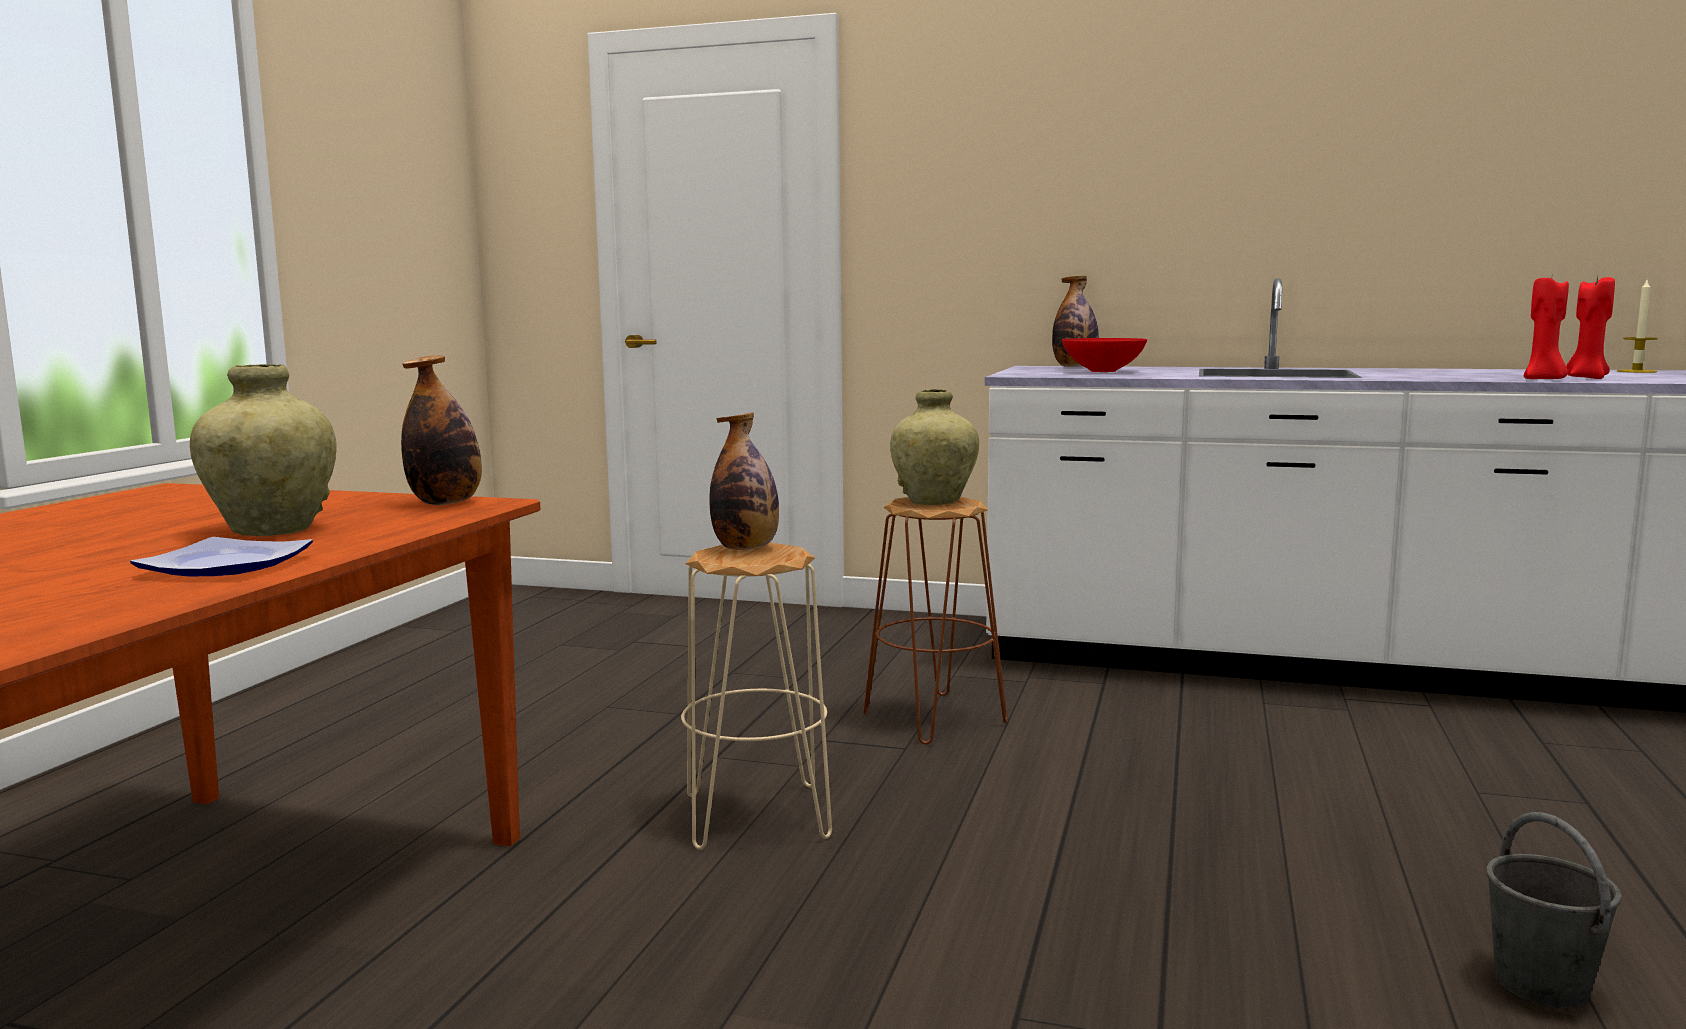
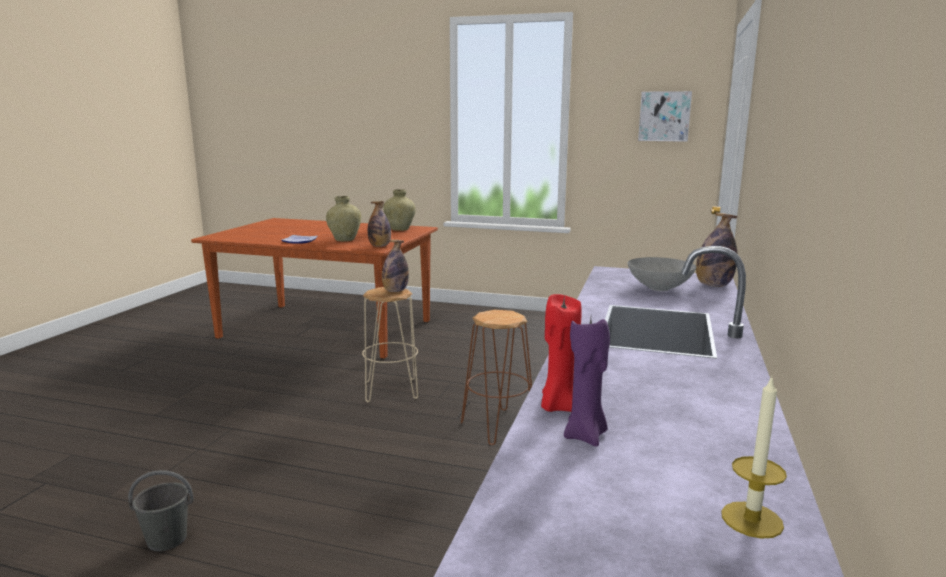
camera: 90 degrees right, 5 degrees up
(411, 182) = (664, 116): none -> picture
(934, 502) = (499, 316): beige vase -> beige vase (400, 229)
(1101, 371) = (659, 288): red bowl -> grey bowl
(1586, 378) = (586, 435): red candle -> purple candle

